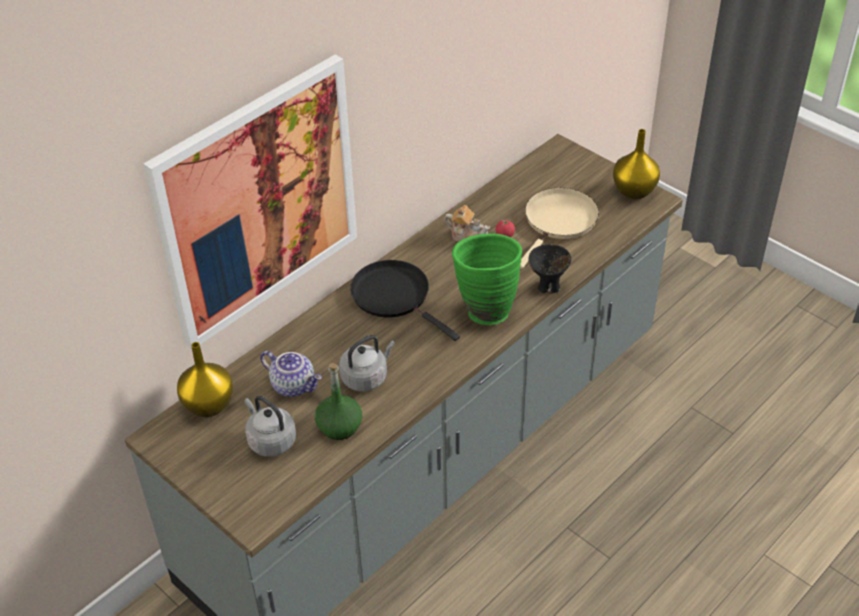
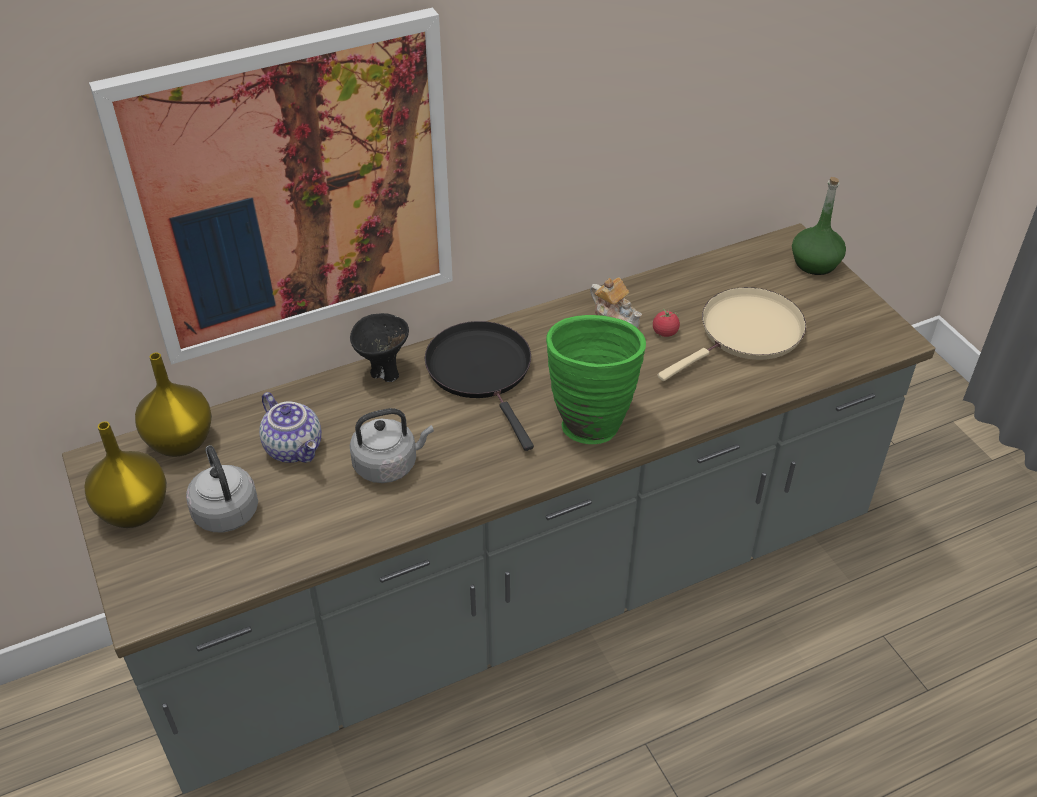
camera: 20 degrees right, 0 degrees up
(339, 426) = (319, 518): green bottle -> green bottle (815, 263)
(548, 287) = (688, 415): black bowl -> black bowl (384, 372)
(633, 191) = (868, 320): yellow vase -> yellow vase (133, 510)

